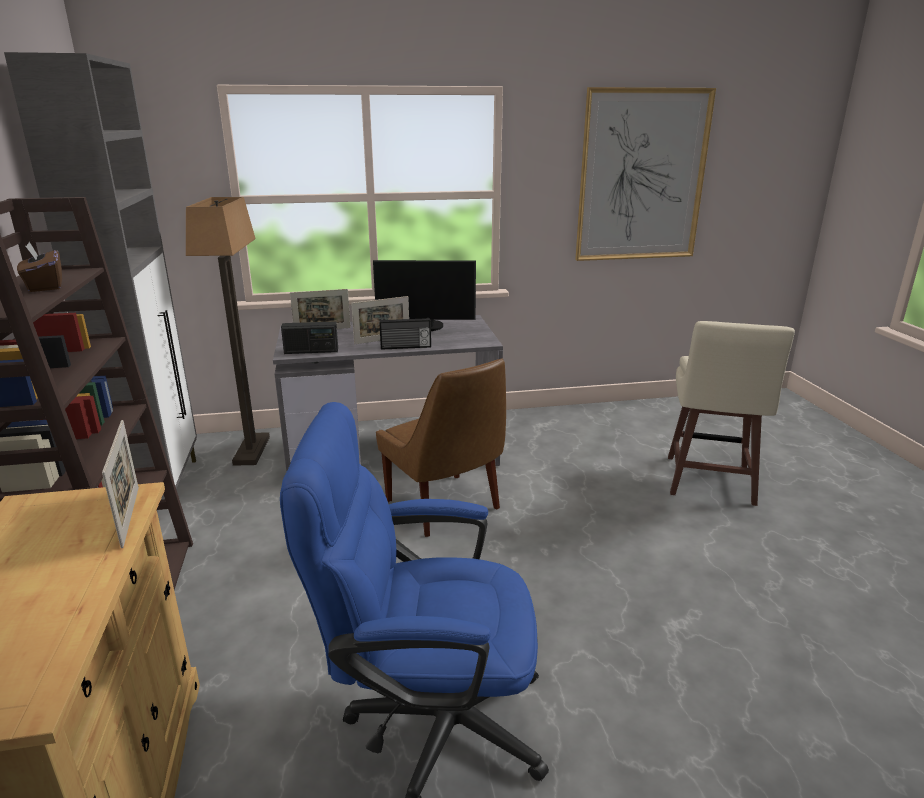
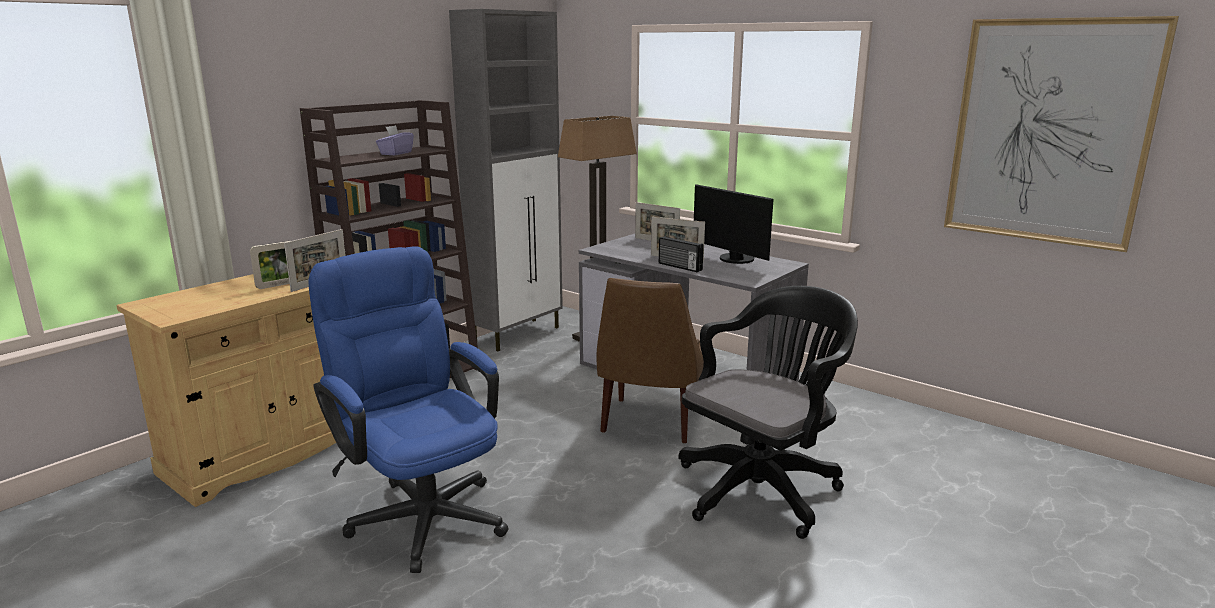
camera: 50 degrees right, 5 degrees down
(45, 286) = (395, 153): brown tissue box -> purple tissue box
(66, 550) = (278, 285): none -> picture frame
(311, 351) = (612, 251): radio -> none
(599, 511) = (762, 488): none -> black office chair
(708, 481) = (935, 529): beige stool -> none

